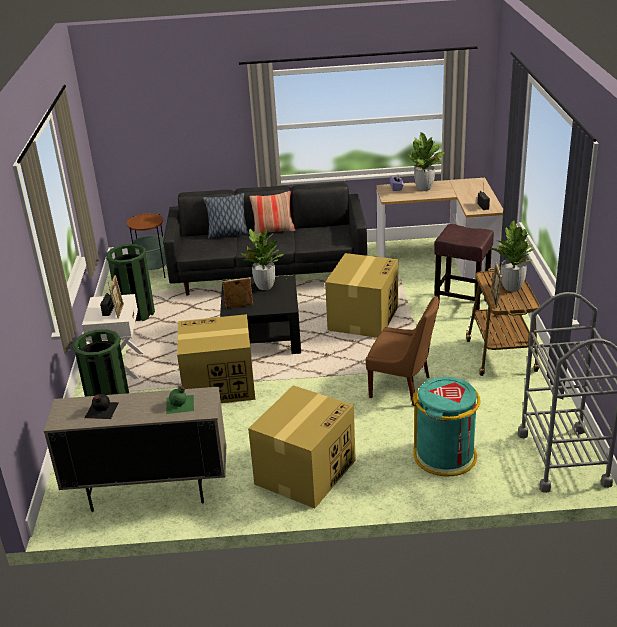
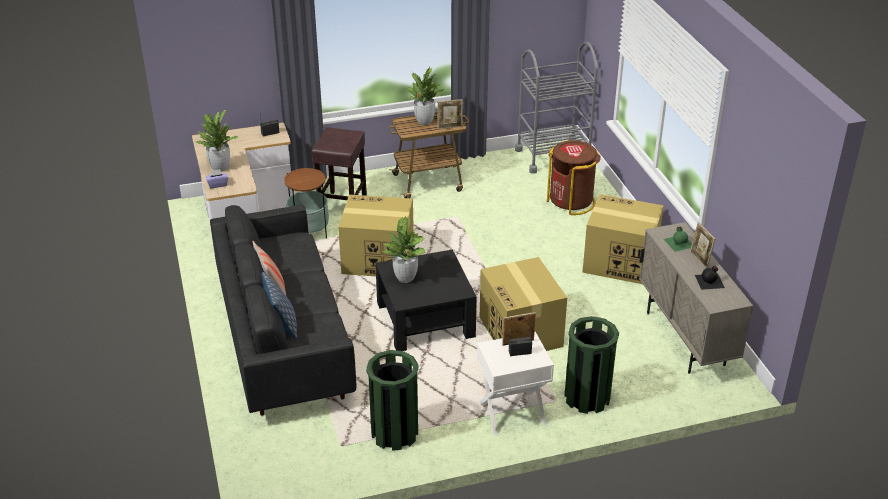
camera: 105 degrees left, 5 degrees up
(153, 272) = (282, 448): side table -> side table (309, 232)
(239, 307) = (452, 287): picture frame -> picture frame (700, 260)
(402, 388) = (490, 227): brown chair -> none
(445, 456) = (571, 201): turquoise trash can -> brown trash can

